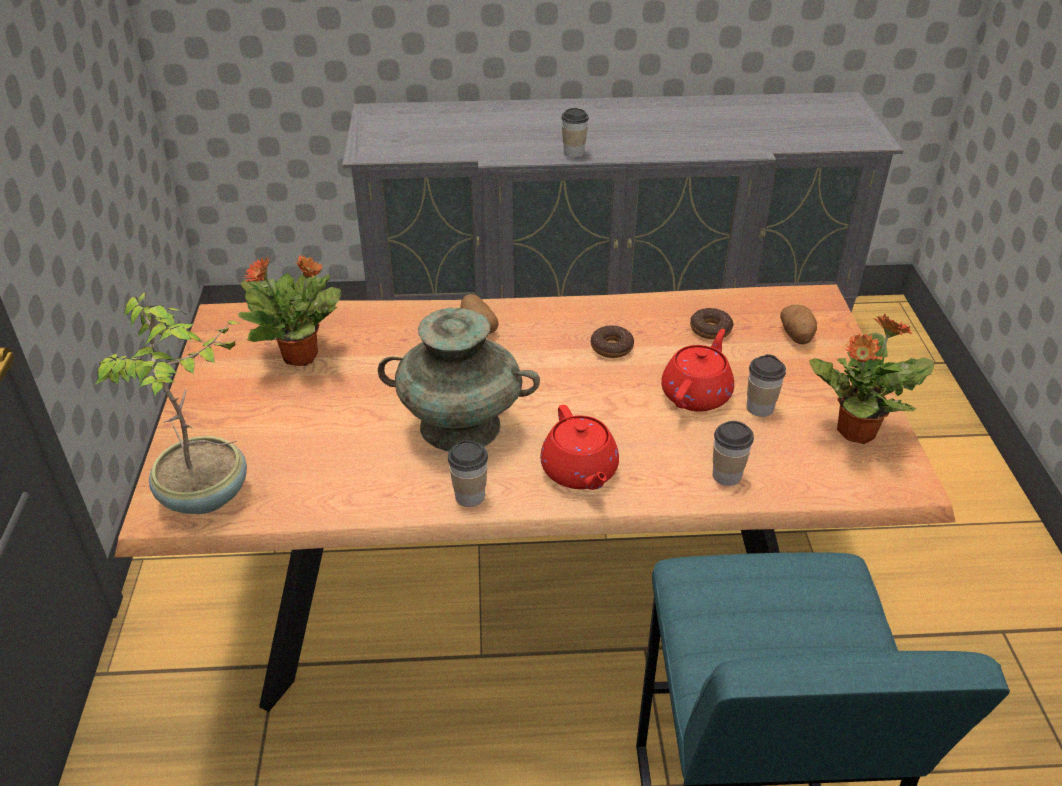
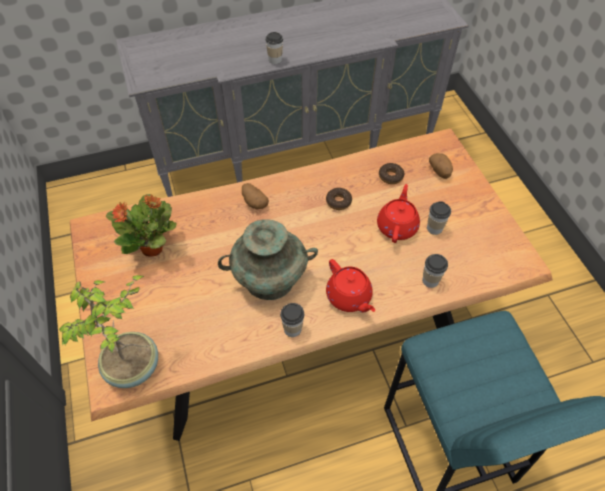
camera: 15 degrees left, 15 degrees up
(854, 432) = (489, 234): potted plant -> none

